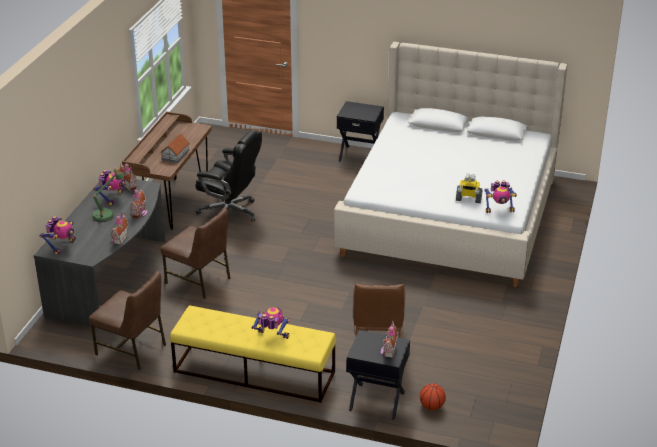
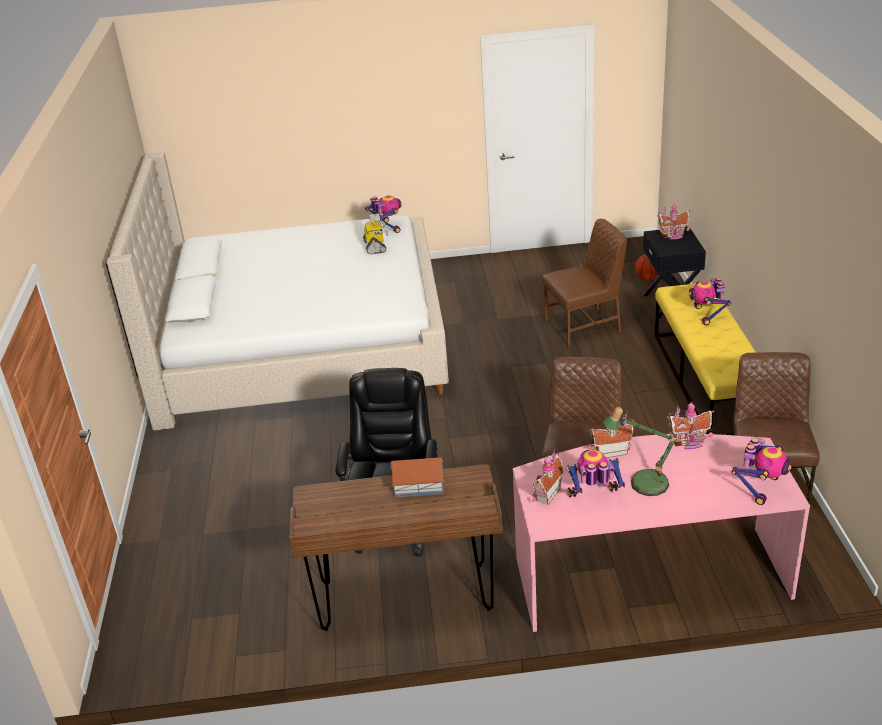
camera: 110 degrees left, 0 degrees up
(62, 246) = (760, 487): toy robot -> toy robot turned 120 degrees clockwise
(111, 278) = (648, 572): grey desk -> pink desk
(359, 155) = (168, 455): black nightstand -> none

